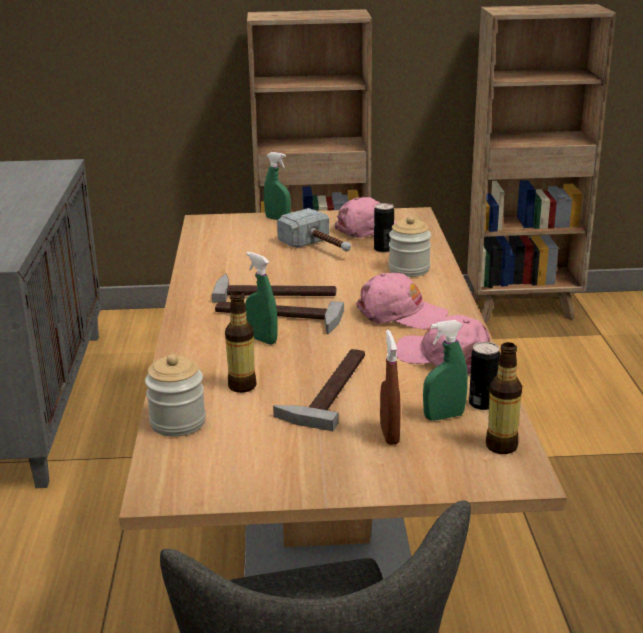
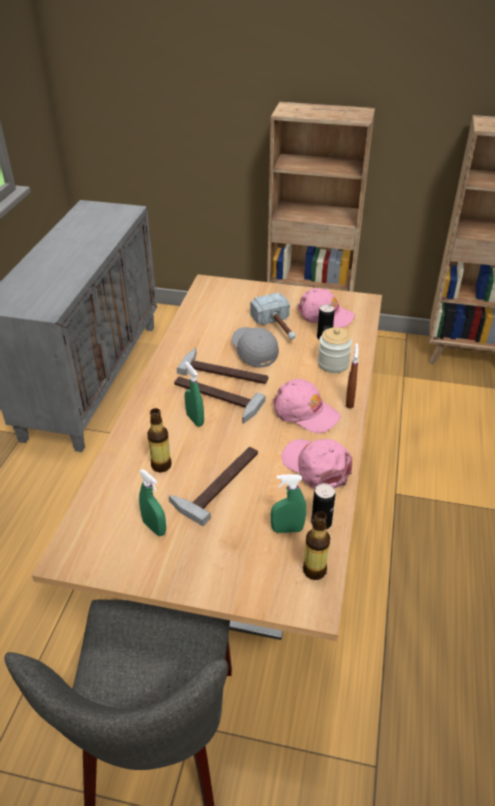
camera: 15 degrees right, 15 degrees up
(178, 422) = (104, 493): jar -> none
(277, 219) = (261, 290): green spray bottle -> green spray bottle (154, 527)
(302, 272) = (254, 352): none -> grey cap
(389, 435) = (240, 539): brown spray bottle -> brown spray bottle (349, 401)

